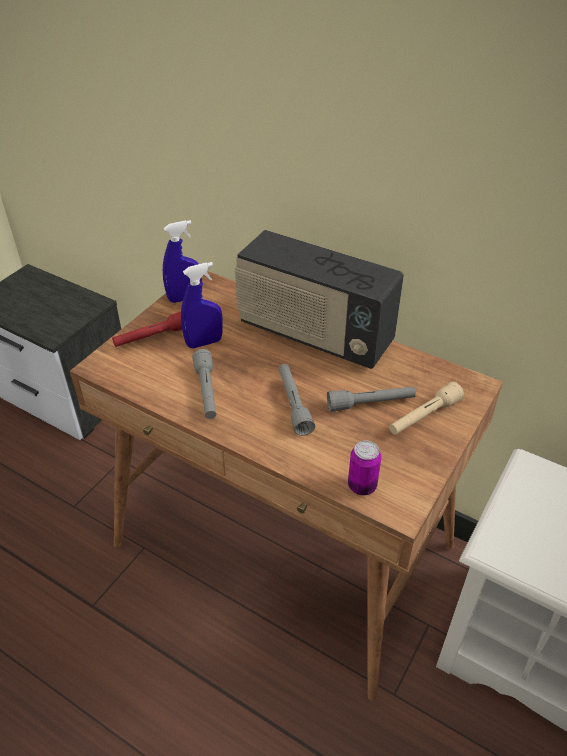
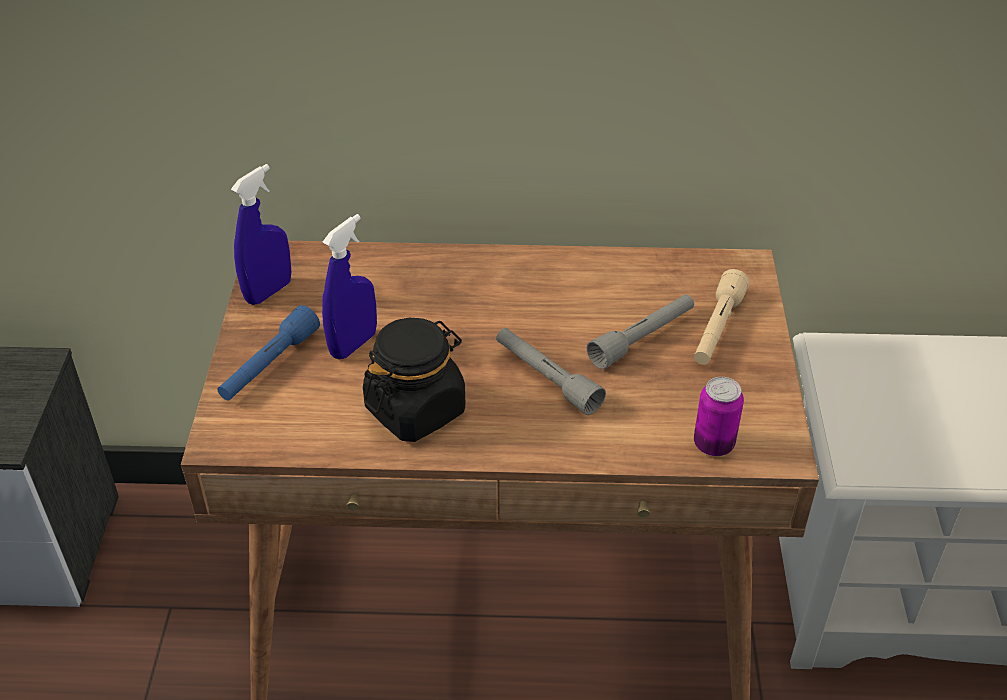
camera: 30 degrees left, 0 degrees up
(153, 337) = (269, 365): red flashlight -> blue flashlight
(207, 391) = (416, 409): grey flashlight -> black jar
(314, 335) = (497, 276): radio -> none

